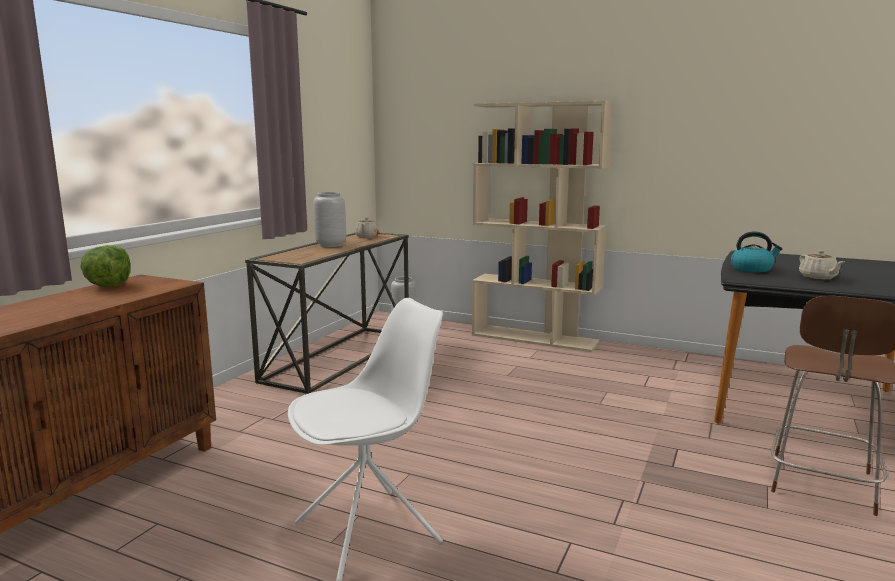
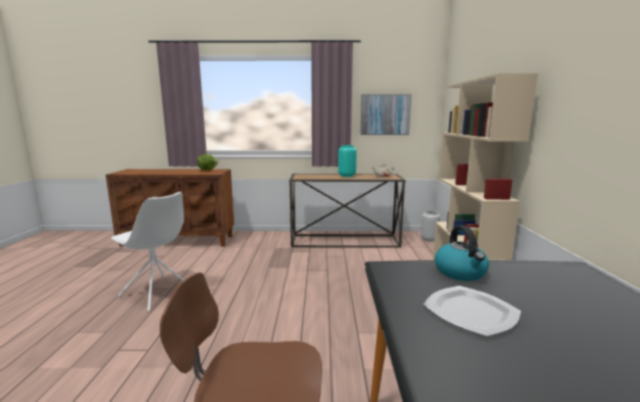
camera: 65 degrees right, 0 degrees up
(326, 139) = (385, 114): none -> picture
(331, 245) = (346, 176): grey vase -> turquoise vase
(818, 277) = (470, 312): beige teapot -> plate

